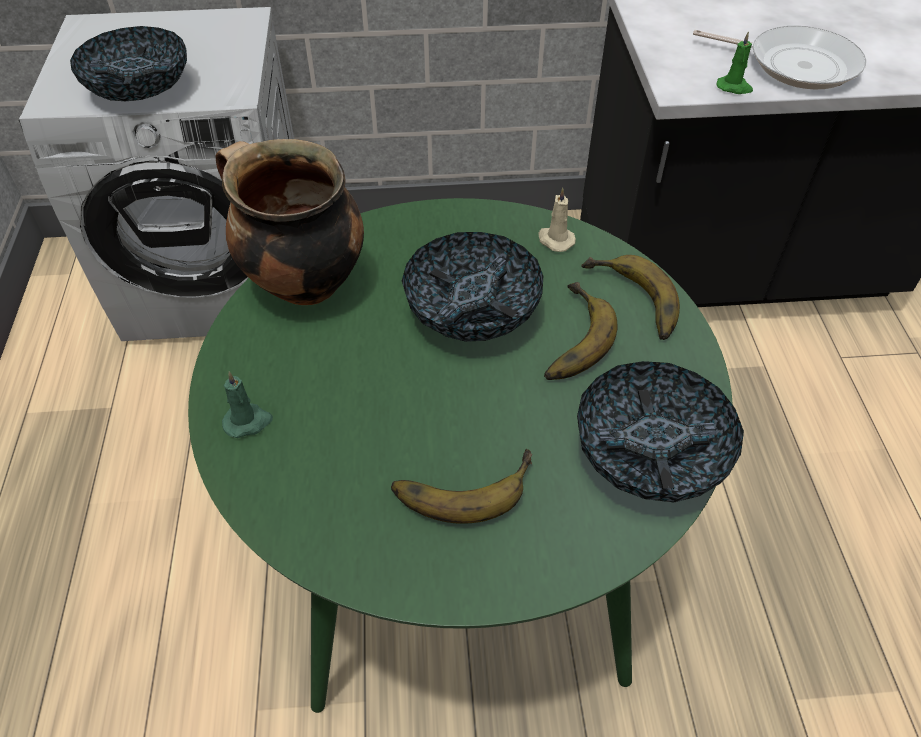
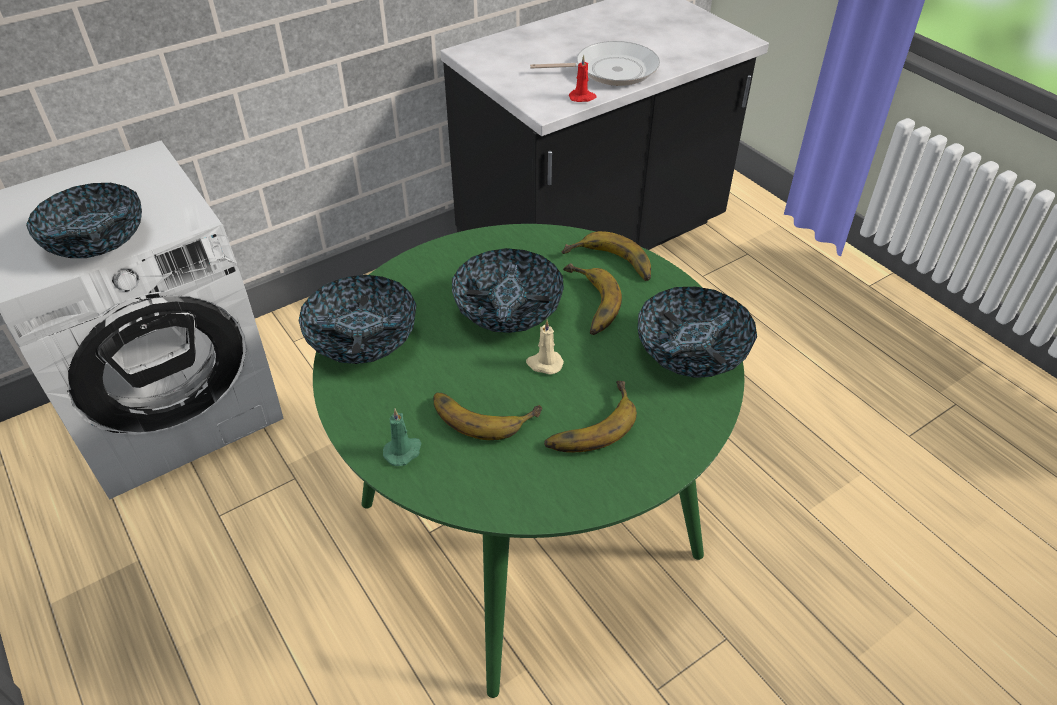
camera: 30 degrees left, 5 degrees down
(302, 283) = (363, 341): cooking pot -> bowl
(360, 416) = (484, 412): none -> banana
(555, 240) = (527, 243): beige candle -> beige candle (544, 363)
(734, 87) = (582, 97): green candle -> red candle

